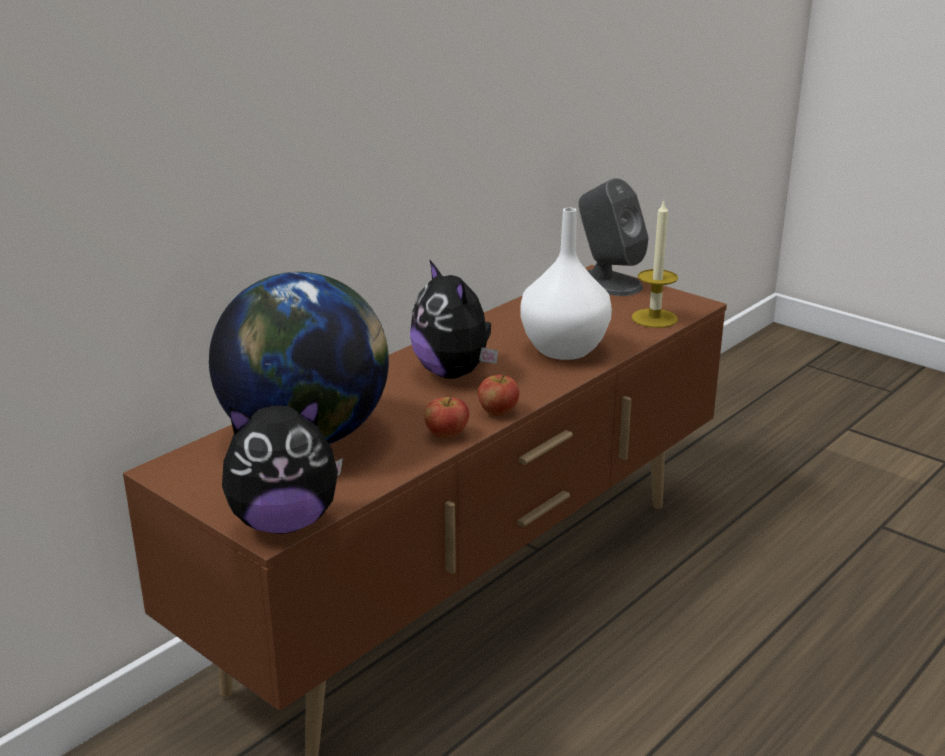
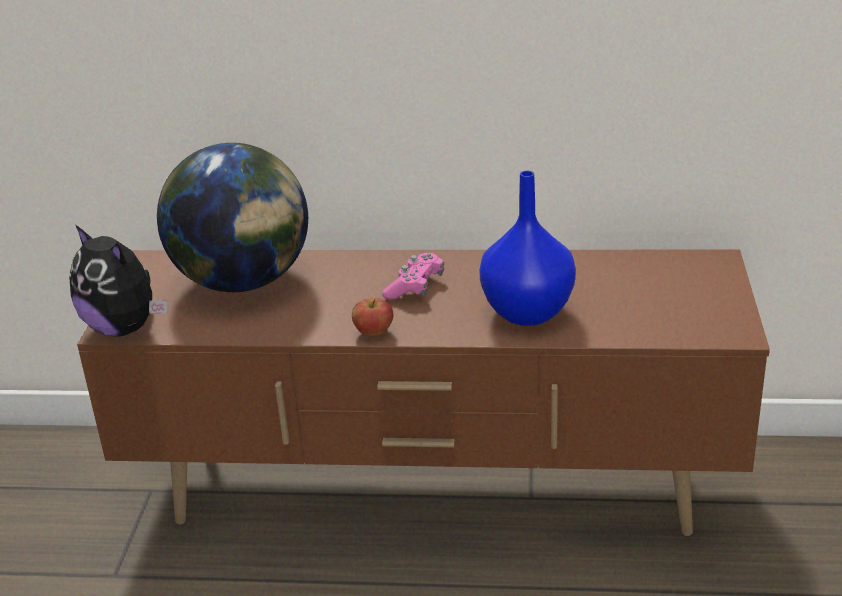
camera: 55 degrees right, 5 degrees up
(446, 434) = (310, 328): apple -> none
(454, 373) = (415, 287): plush toy -> pink game controller
(566, 350) = (529, 313): white vase -> blue vase
(607, 283) = (707, 273): grey speaker -> none
(654, 318) = (664, 326): candle -> none

